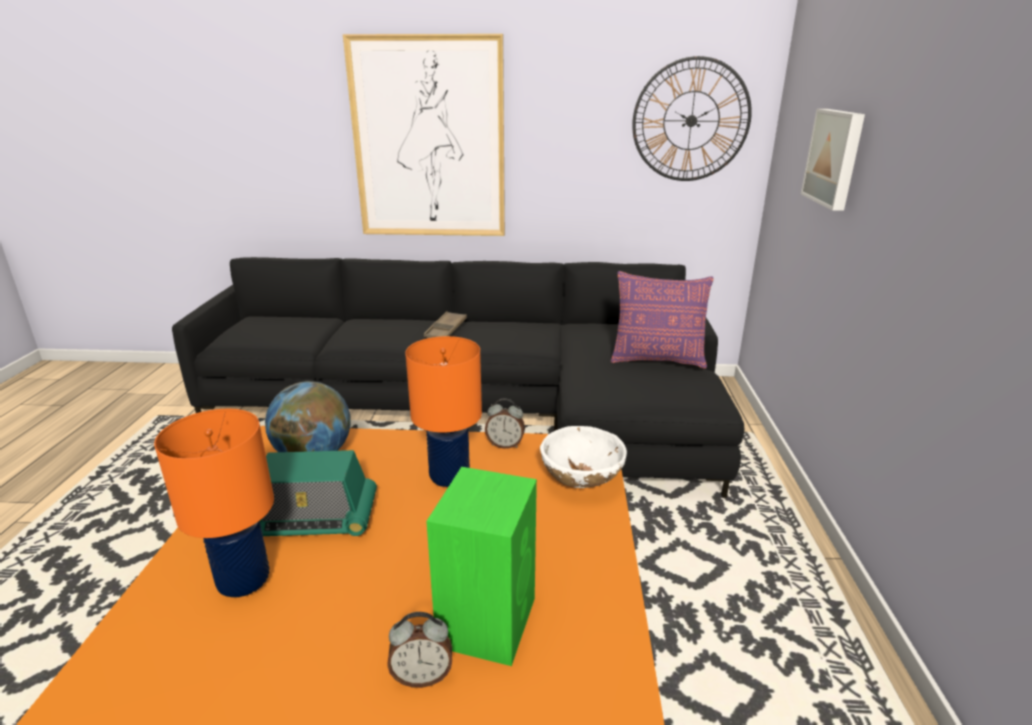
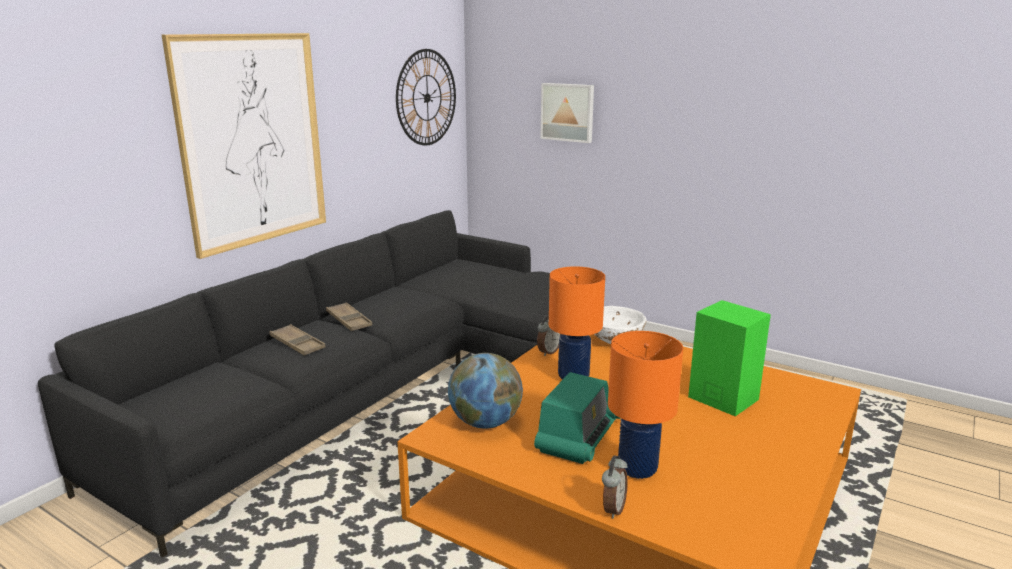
camera: 60 degrees left, 5 degrees down
(378, 328) = (297, 344): none -> brown tray
(422, 676) = (755, 424): alarm clock -> alarm clock (612, 509)
(657, 360) = (511, 276): purple pillow -> none

